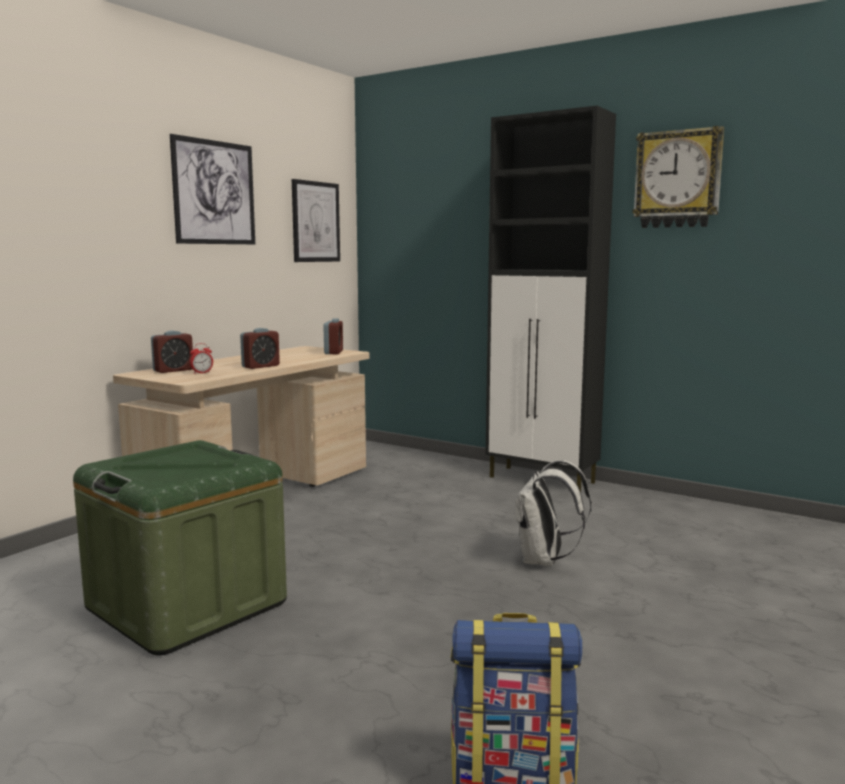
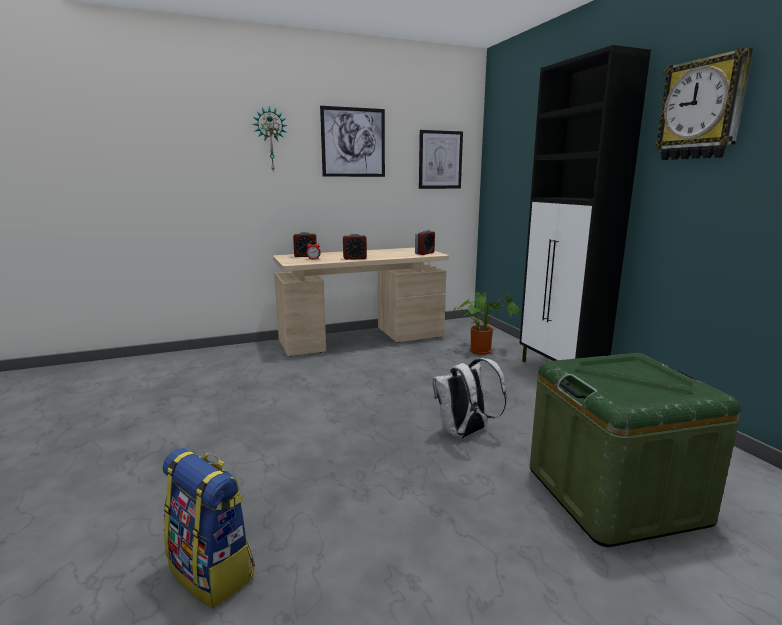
camera: 35 degrees right, 5 degrees up
(101, 182) = (270, 139): none -> wall clock
(187, 605) = (236, 395): green storage box -> green storage box (614, 495)
(433, 475) = (483, 351): none -> potted plant

